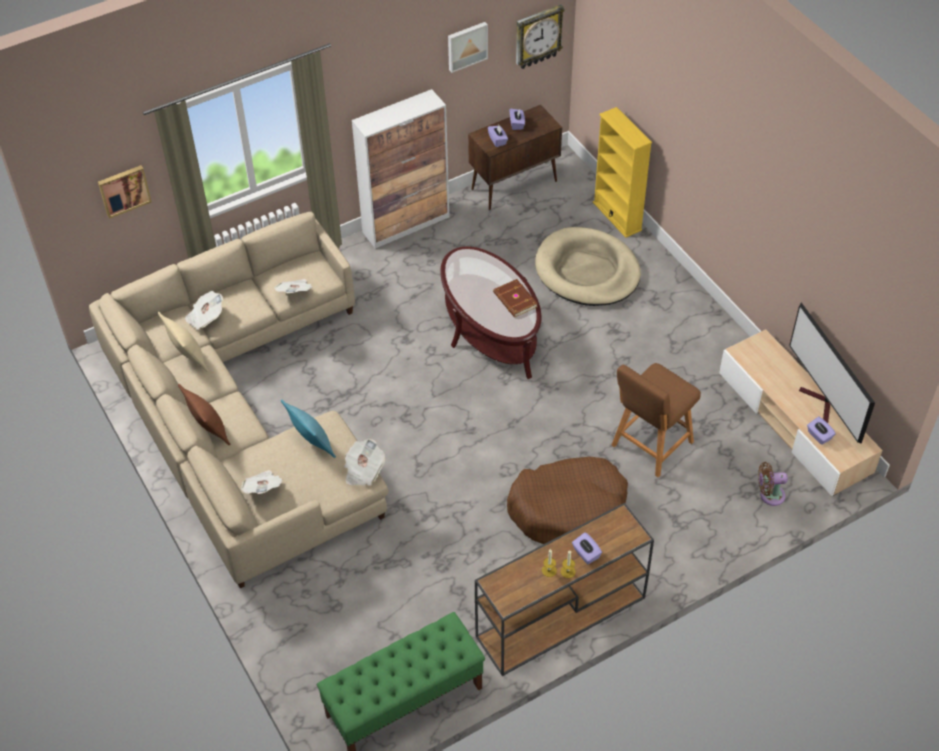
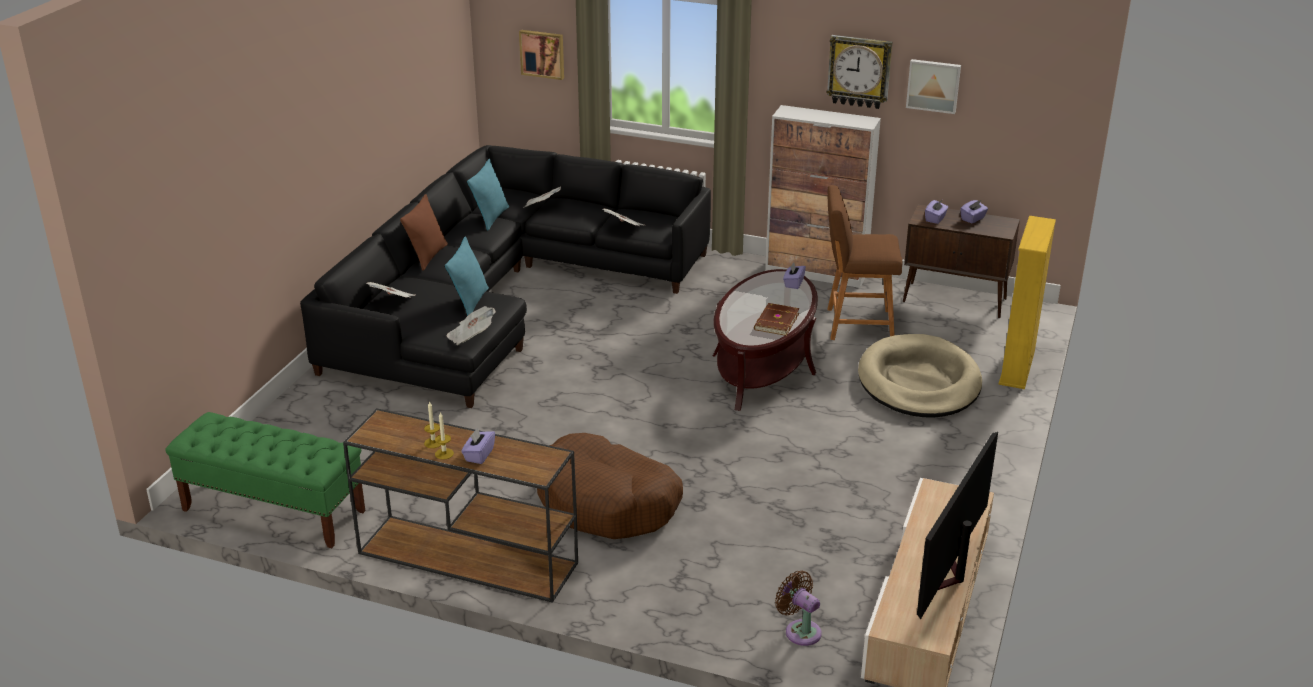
camera: 50 degrees right, 20 degrees down
(188, 357) = (491, 218): beige pillow -> turquoise pillow
(243, 413) = (500, 296): beige sofa -> black sofa
(537, 36) = (1030, 122): wall clock -> wall clock (859, 71)
(649, 446) = (754, 517): brown stool -> brown stool (855, 324)
(819, 436) = (899, 595): purple tissue box -> purple tissue box (793, 283)

